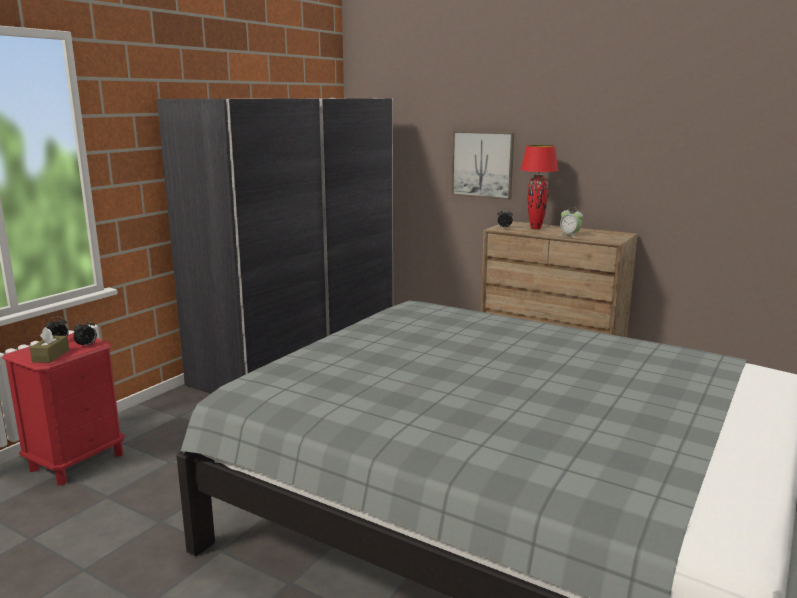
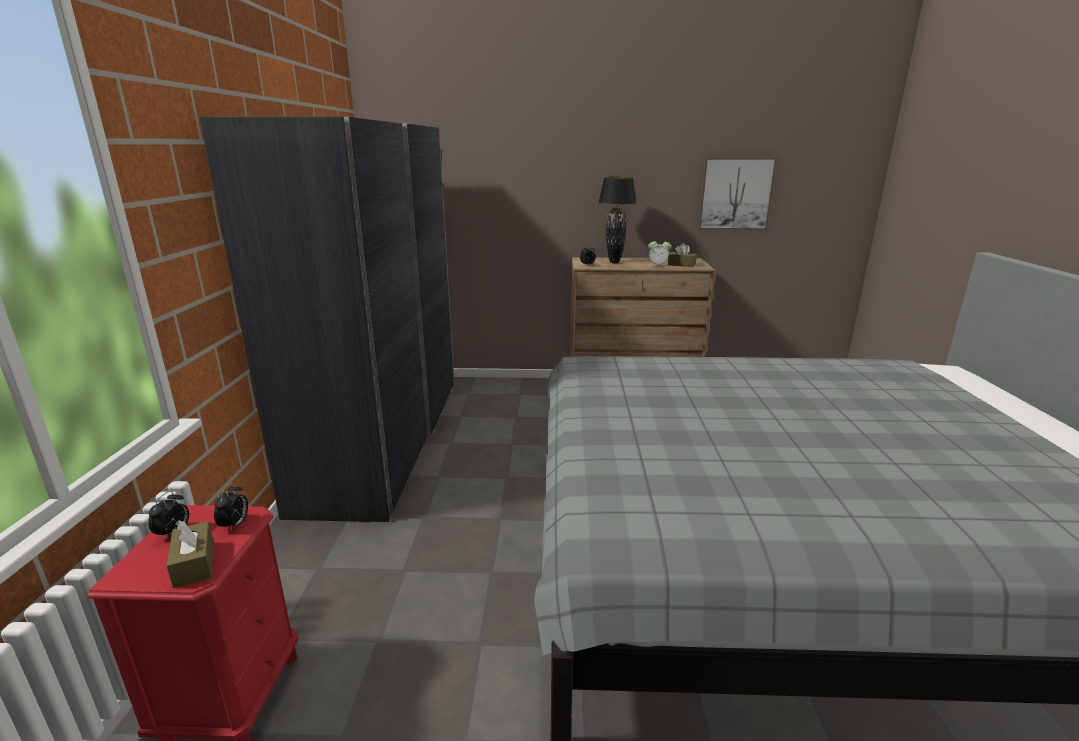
camera: 30 degrees left, 5 degrees up
(482, 164) = (540, 200): picture -> picture (735, 194)
(536, 228) = (614, 262): red table lamp -> black table lamp
(597, 237) = (681, 264): none -> brown tissue box

